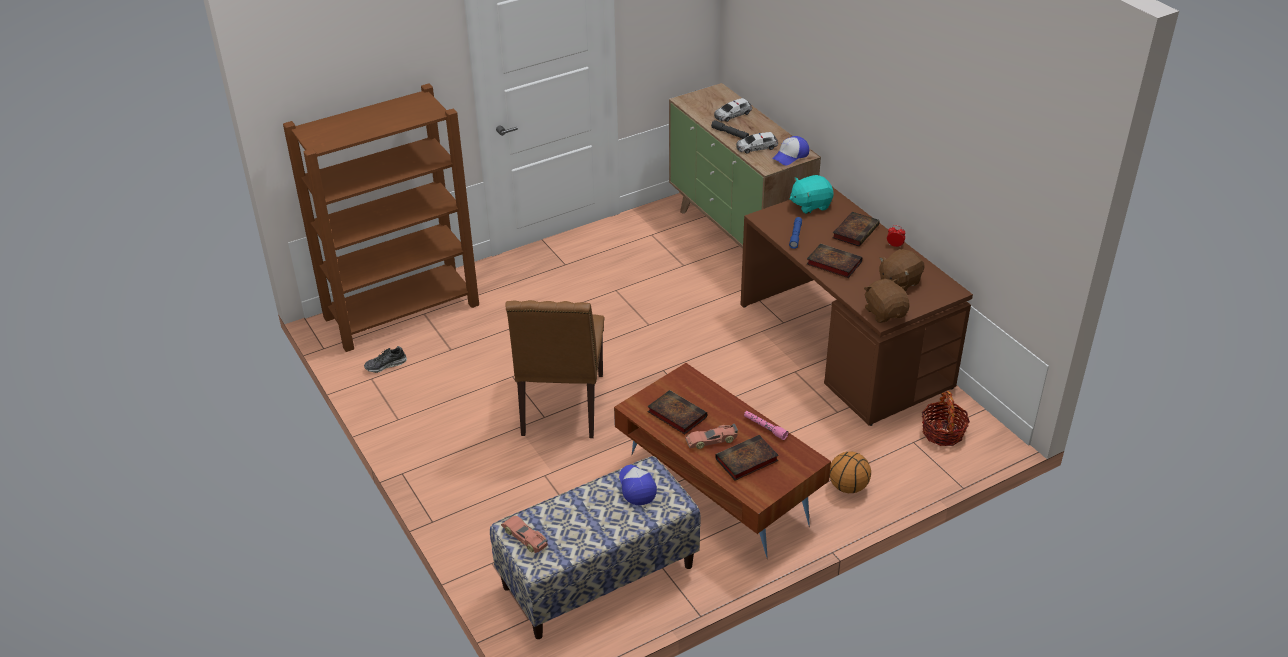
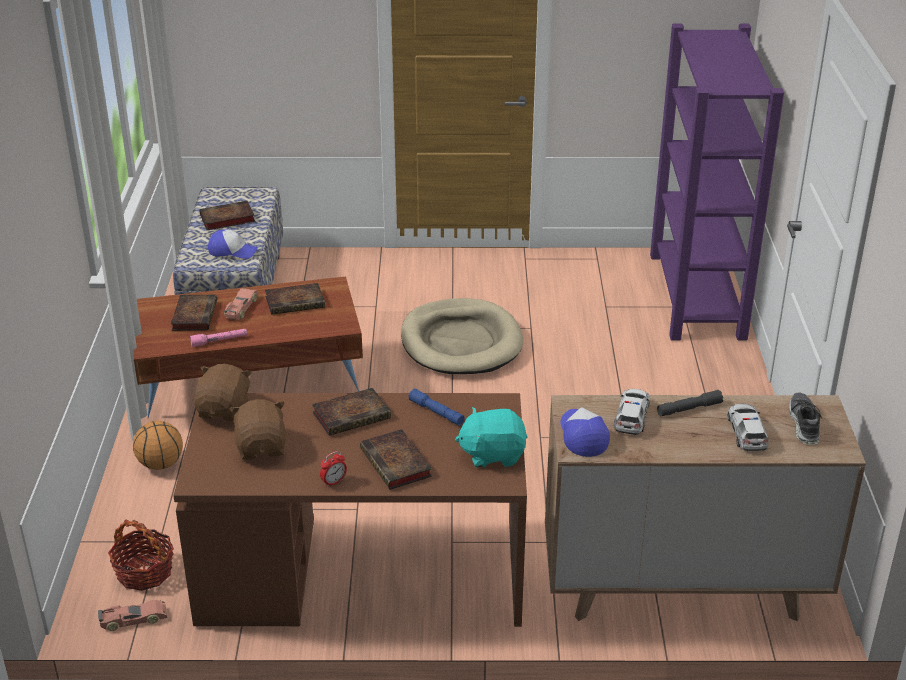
camera: 120 degrees right, 5 degrees down
(386, 365) = (611, 269): shoe -> shoe (803, 424)
(402, 311) = (696, 296): brown bookcase -> purple bookcase
(525, 537) = (246, 195): toy car -> toy car (133, 619)
(562, 404) = (461, 342): brown chair -> beige dog bed
(583, 525) = (226, 219): none -> book
(810, 205) = (492, 454): turquoise plush toy -> turquoise plush toy turned 105 degrees counterclockwise
(885, 313) = (225, 410): brown plush toy -> brown plush toy turned 90 degrees counterclockwise

